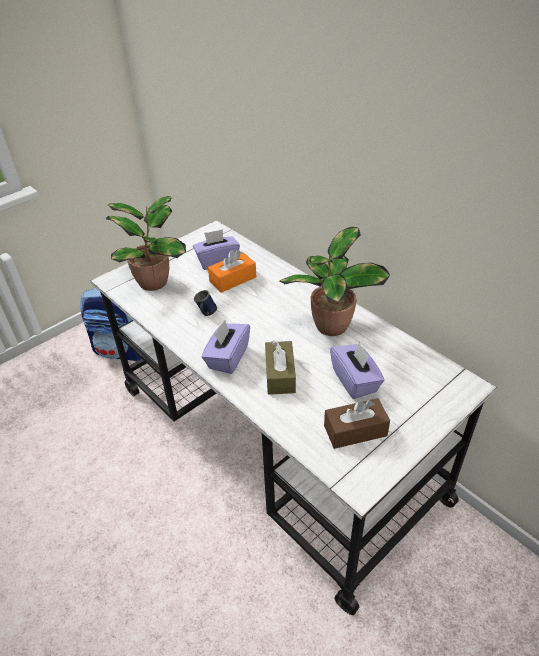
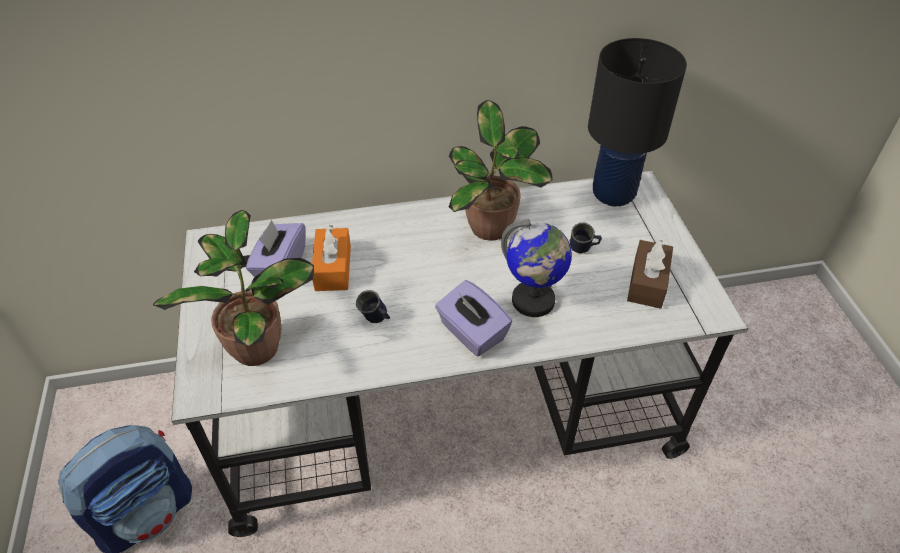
camera: 60 degrees left, 5 degrees up
(280, 375) = (533, 301): brown tissue box -> globe
(355, 381) = (583, 250): purple tissue box -> blue mug
(434, 374) = (612, 196): none -> black table lamp

